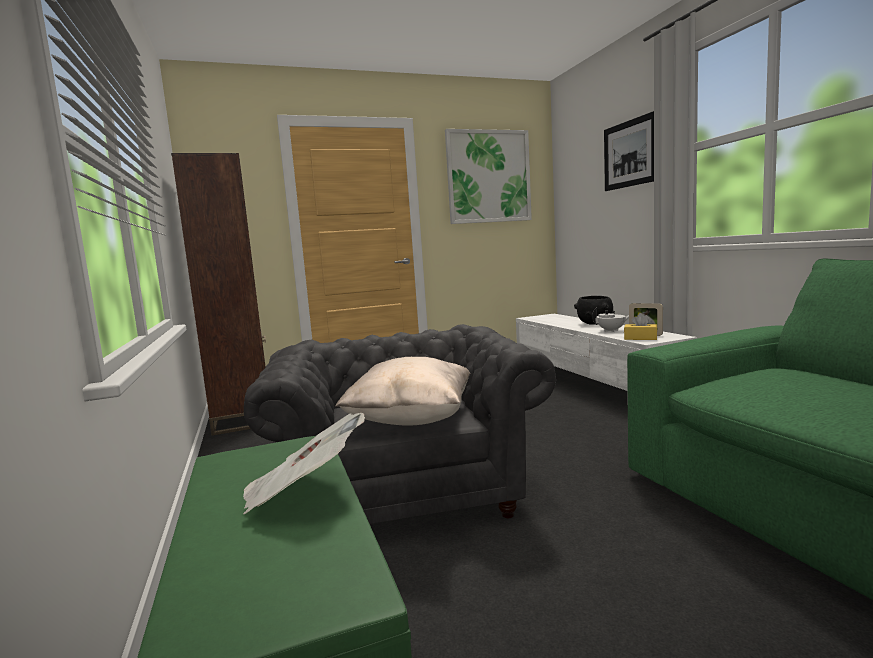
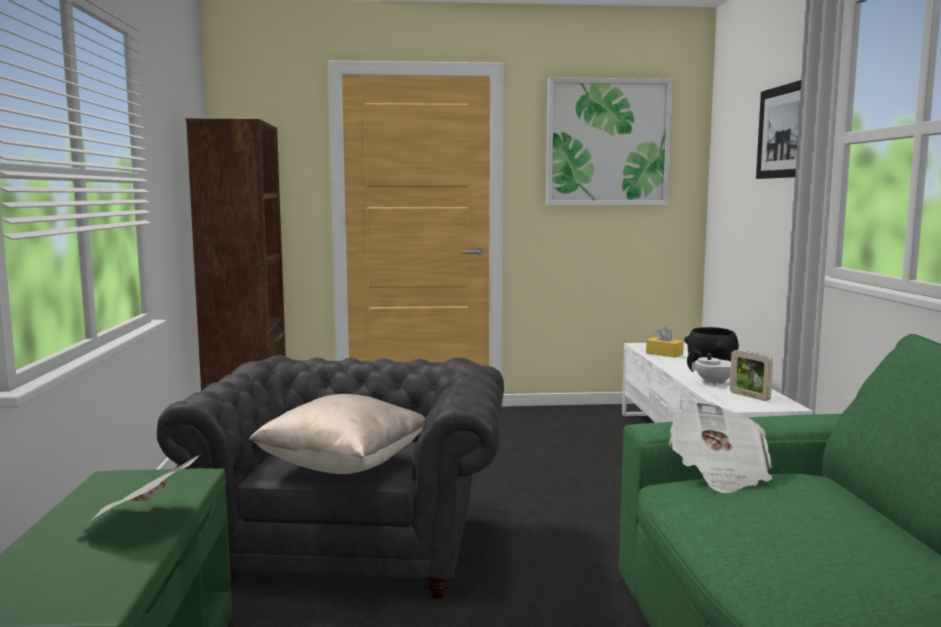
camera: 15 degrees right, 0 degrees up
(640, 338) = (733, 401): yellow tissue box -> yellow tissue box (664, 354)
(728, 374) = (719, 473): none -> newspaper

